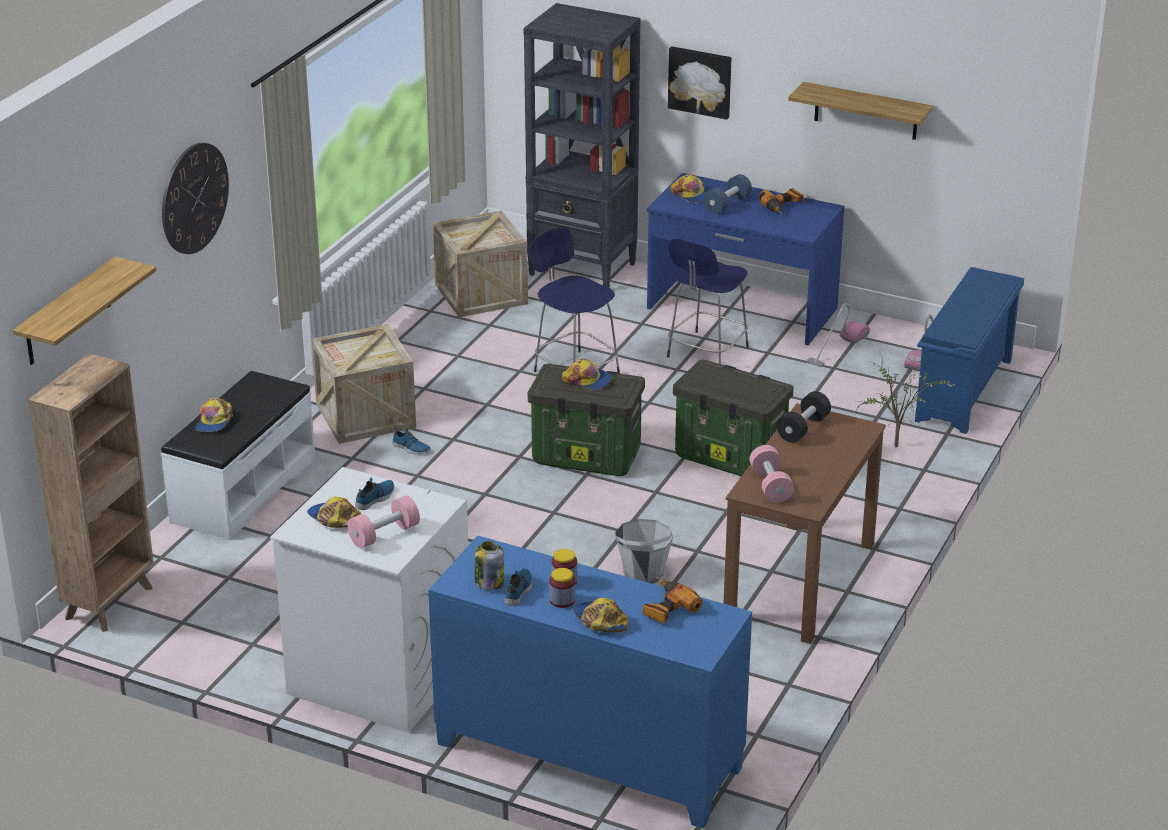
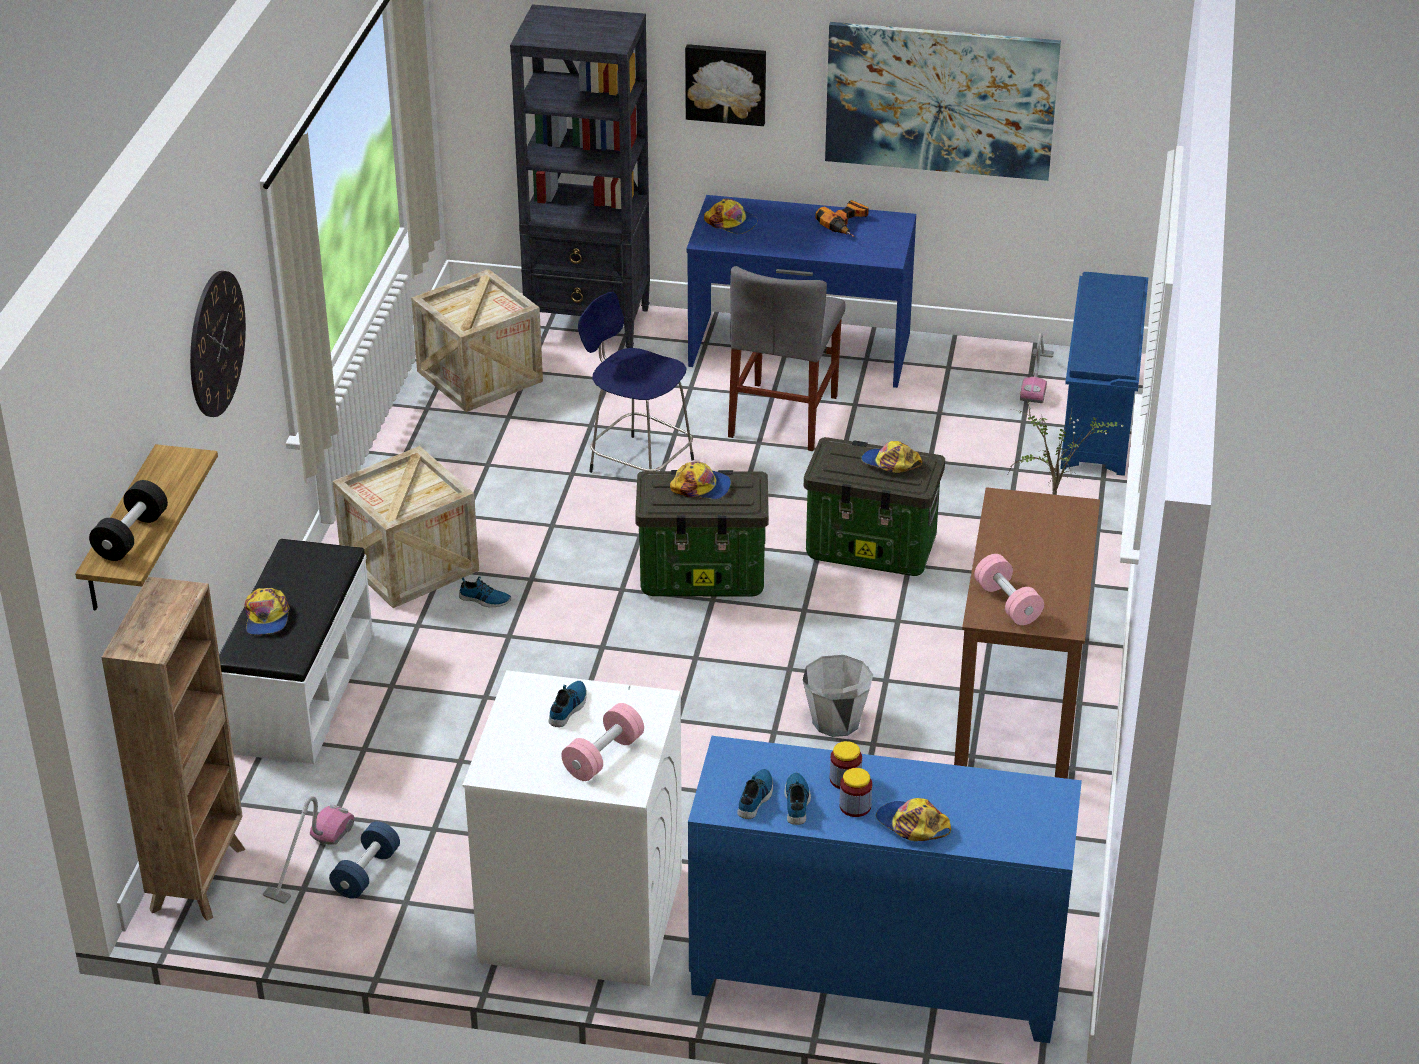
camera: 15 degrees left, 5 degrees up
(334, 518) = (530, 745): cap -> cap (890, 464)
(489, 582) = (756, 797): jar -> shoe
(665, 607) = (980, 793): power drill -> none
(706, 353) = (783, 416): blue stool -> grey chair
(727, 204) = (779, 231): blue dumbbell -> blue dumbbell (366, 873)
(803, 428) = (1009, 520): black dumbbell -> black dumbbell (131, 536)
(837, 348) = (932, 386): vacuum cleaner -> vacuum cleaner (309, 859)
(866, 111) = (940, 100): shelf -> picture

